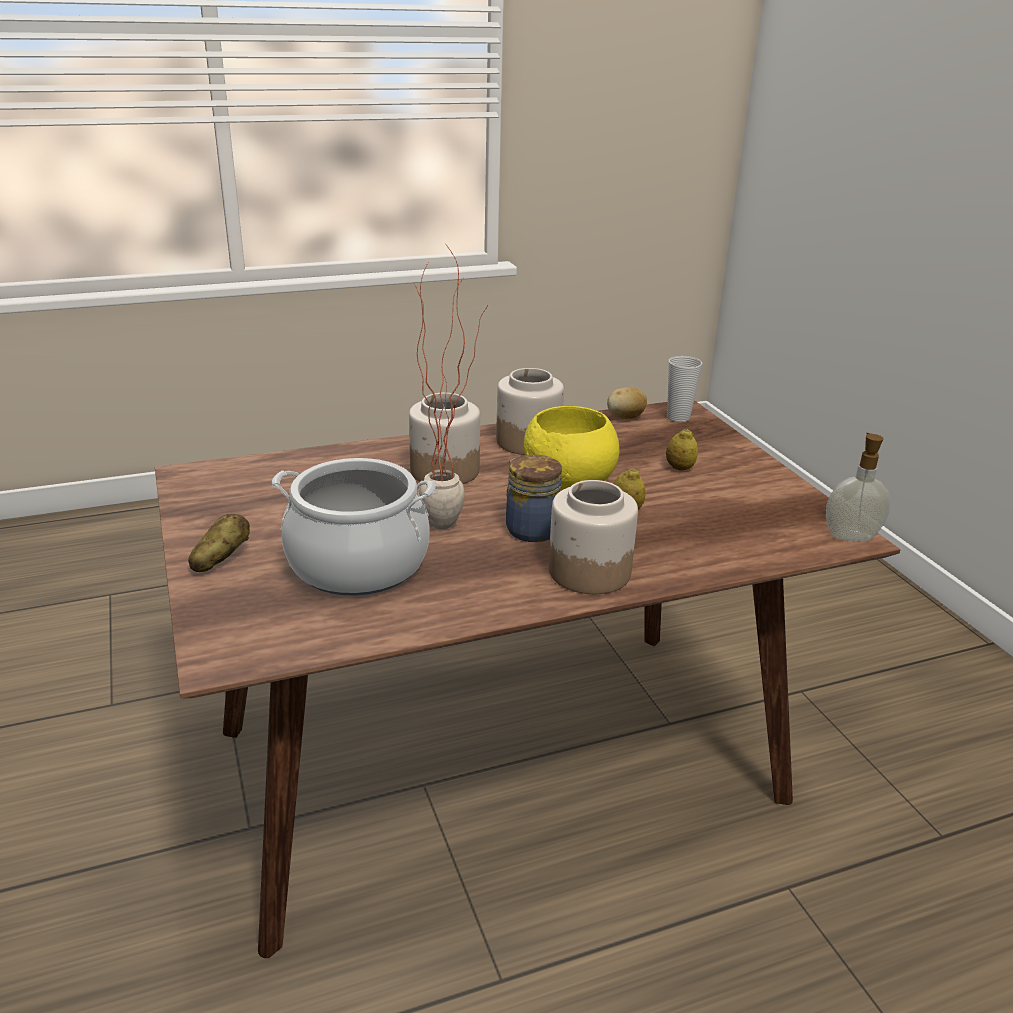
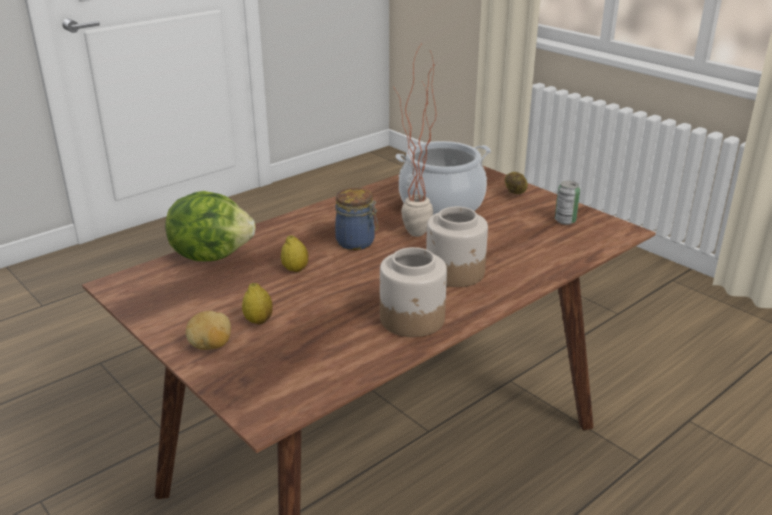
camera: 160 degrees right, 0 degrees up
(231, 501) = (565, 221): none -> can
(567, 481) = (352, 285): yellow bowl -> none
(588, 571) = (306, 226): jar -> none
(625, 417) = (332, 381): potato -> potato (210, 346)
(678, 417) = (269, 398): cup -> none
(733, 553) = (212, 255): none -> lettuce
(850, 536) = (117, 285): soap dispenser -> none

